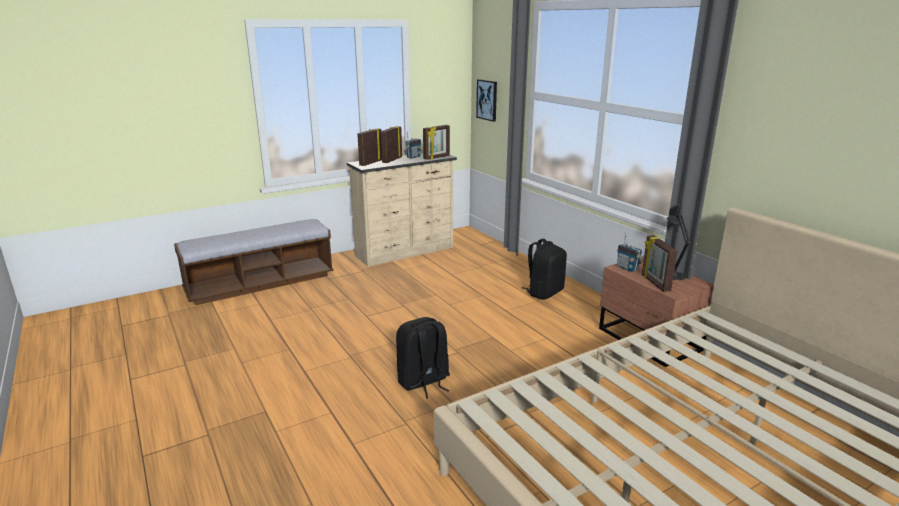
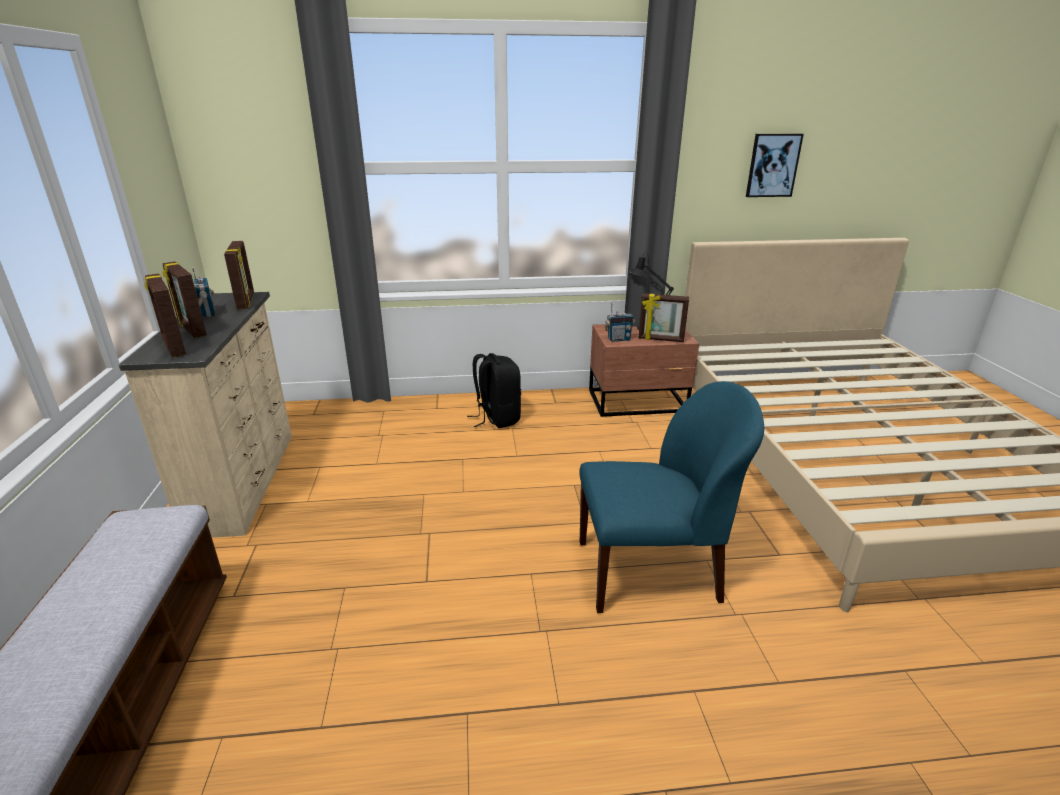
camera: 65 degrees left, 5 degrees up
(423, 382) = (651, 571): black backpack -> blue chair
(487, 100) = (239, 190): picture -> picture (772, 165)

